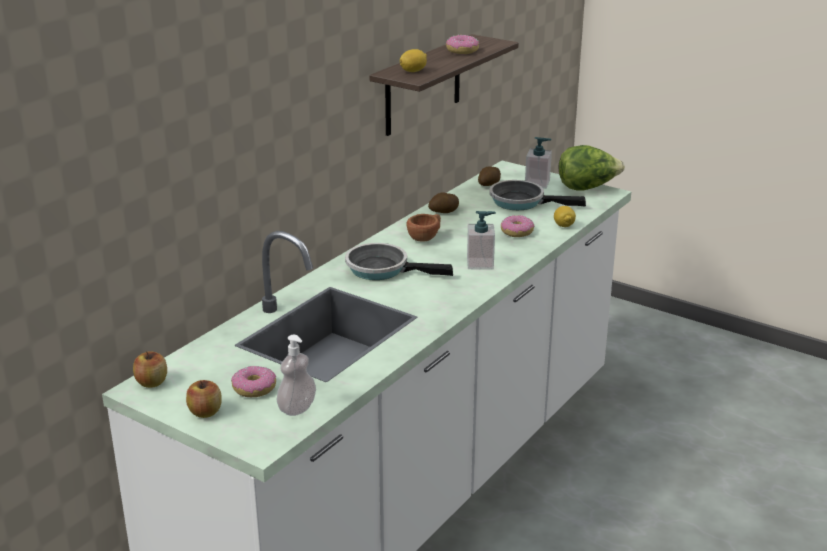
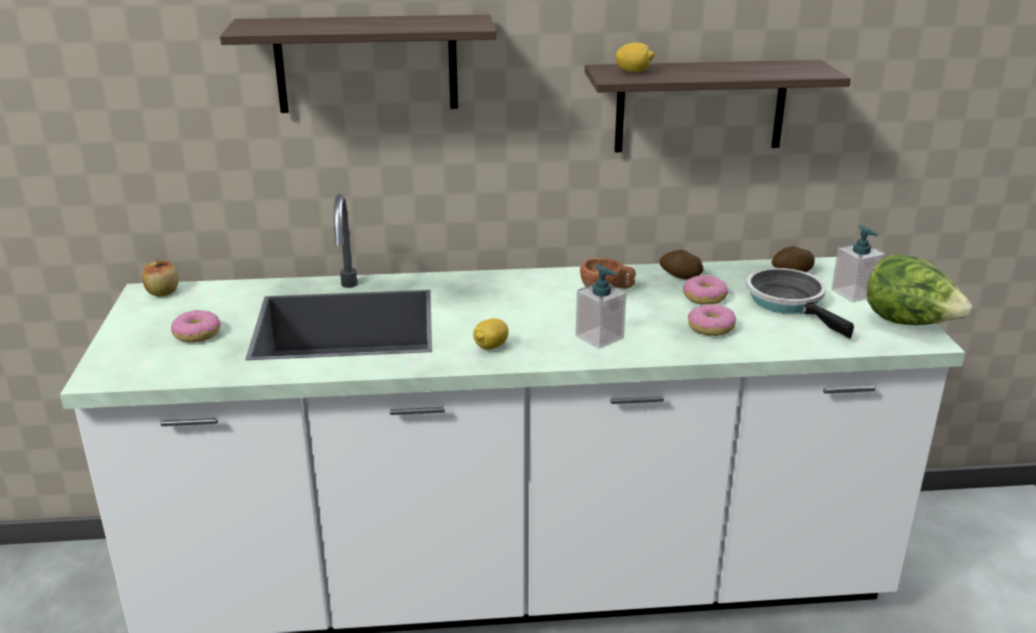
camera: 50 degrees right, 0 degrees up
(205, 412) = (135, 331): apple -> none
(253, 117) = (366, 64): none -> shelf
(297, 408) = (181, 366): soap dispenser -> none
(382, 269) = (503, 297): frying pan -> none
(462, 51) = (750, 69): donut -> donut (704, 297)
(563, 225) = (780, 346): lemon -> lemon (491, 347)

